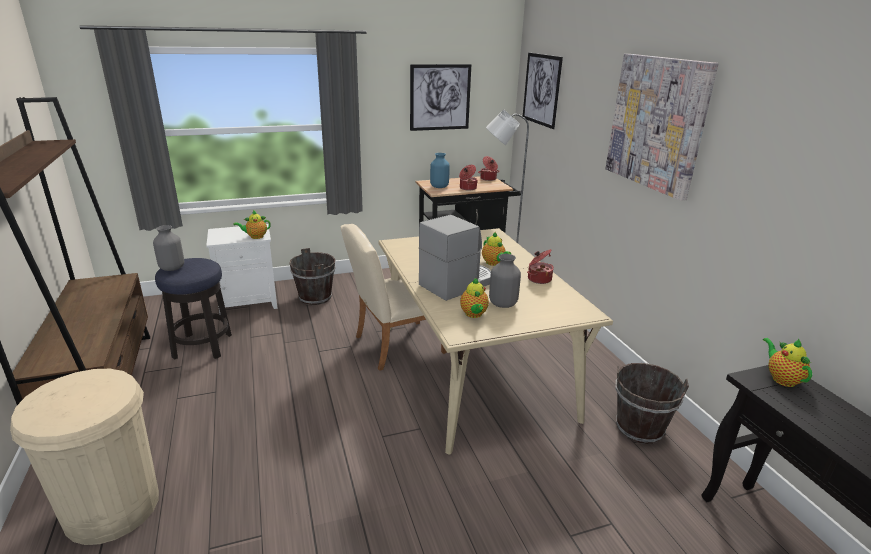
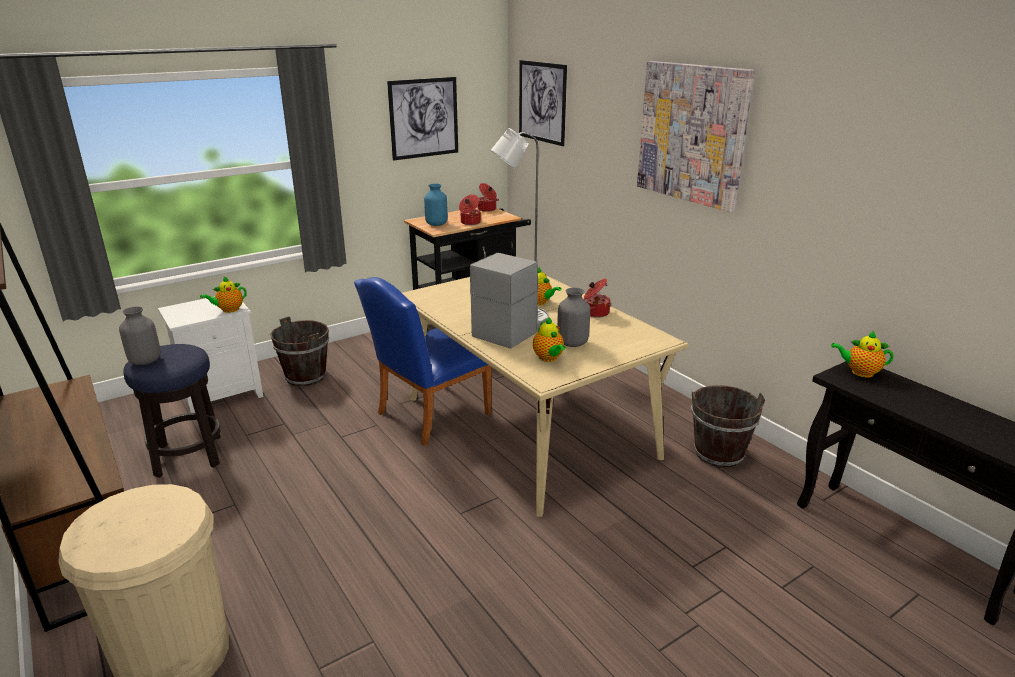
camera: 15 degrees left, 0 degrees up
(393, 345) = (428, 416): beige chair -> blue chair
(781, 379) = (859, 372): teapot -> teapot turned 45 degrees counterclockwise

